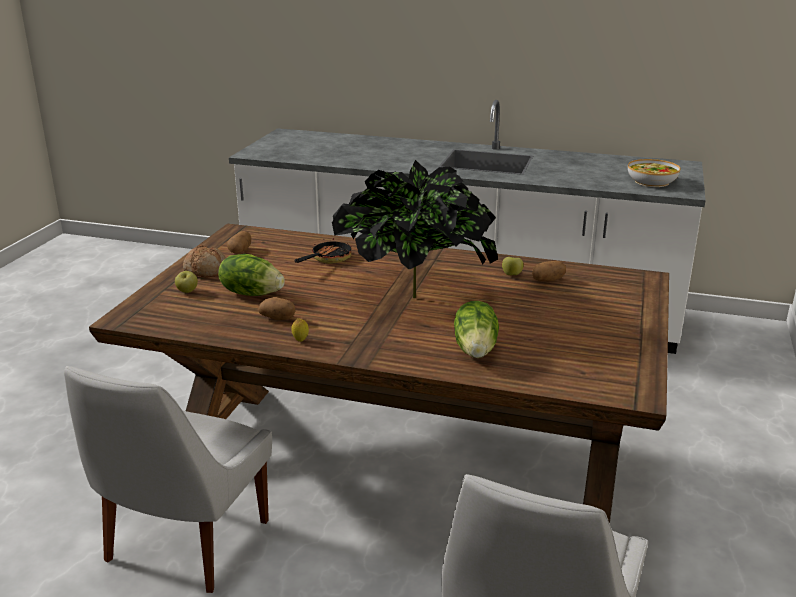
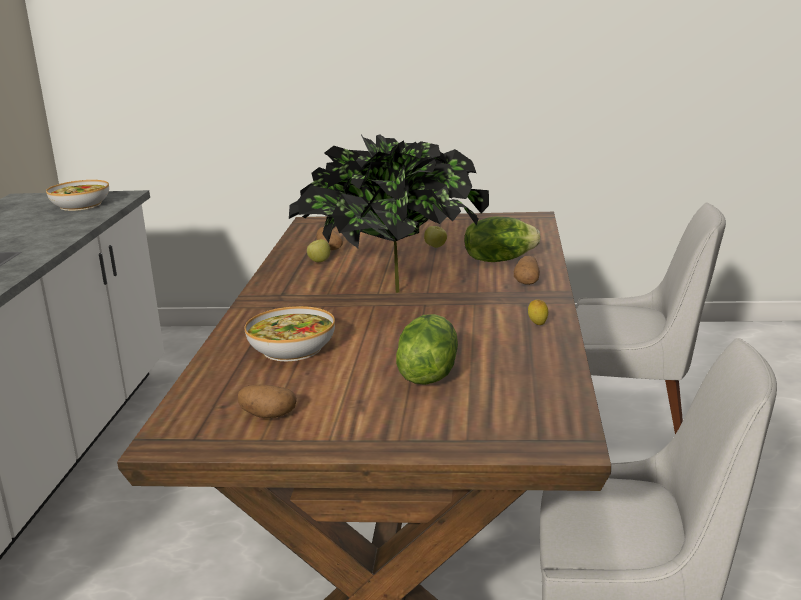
camera: 100 degrees left, 5 degrees down
(187, 291) = (446, 419): apple -> apple (436, 247)
(206, 270) = (358, 424): bread -> none
(278, 318) = (492, 344): potato -> potato (527, 282)
(327, 259) = (292, 349): frying pan -> bowl

